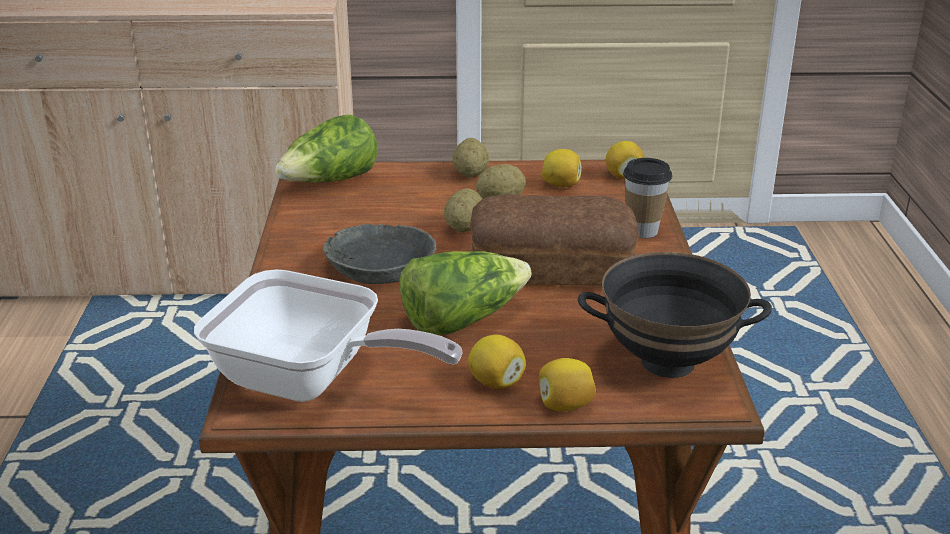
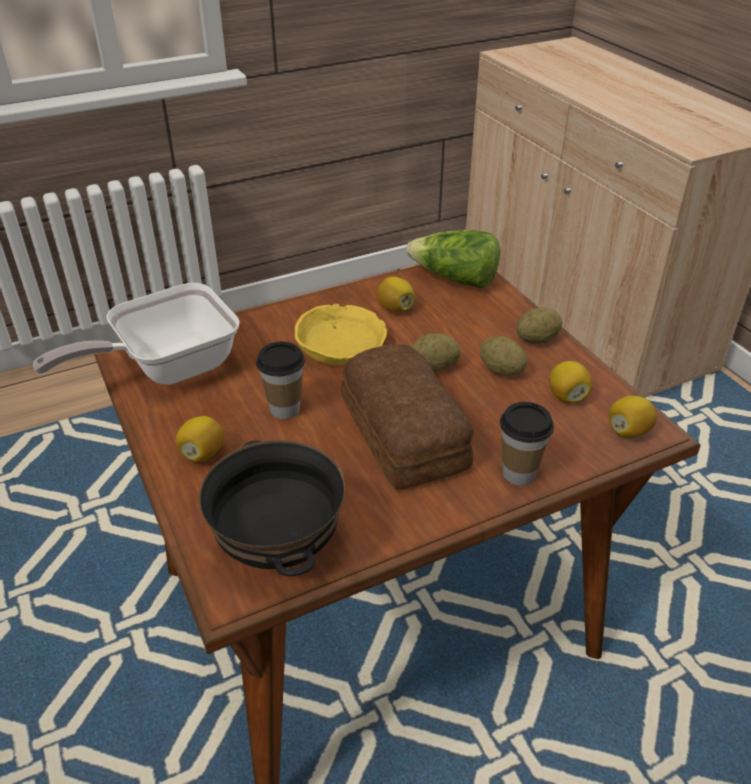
camera: 65 degrees right, 10 degrees up
(310, 381) = (167, 368): frying pan -> frying pan turned 60 degrees clockwise
(381, 264) = (342, 345): grey bowl -> yellow bowl
(462, 319) = (285, 409): lettuce -> cup
(565, 405) = (185, 500): lemon -> lemon (395, 308)

